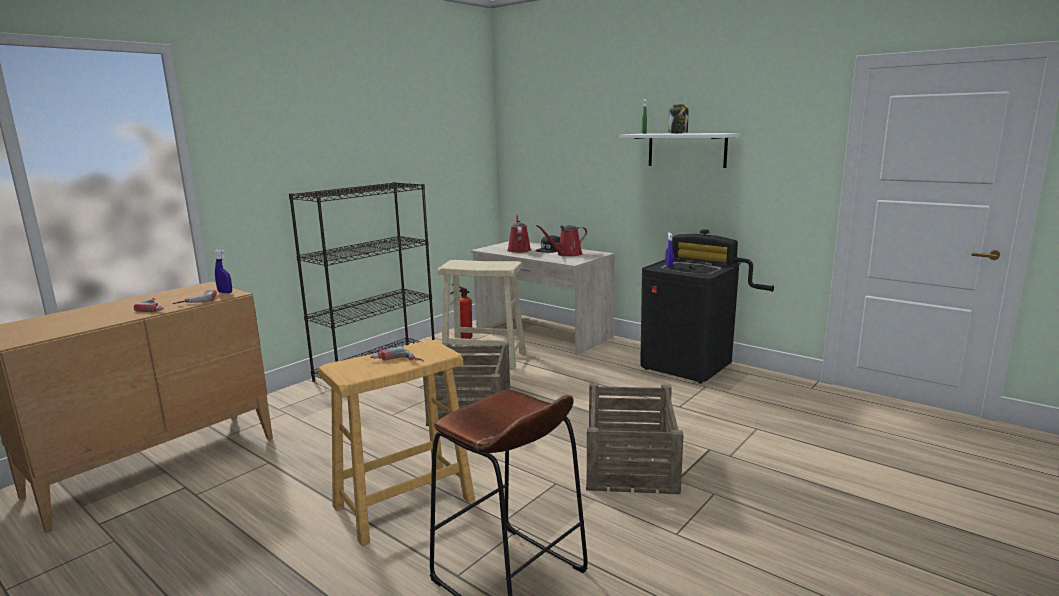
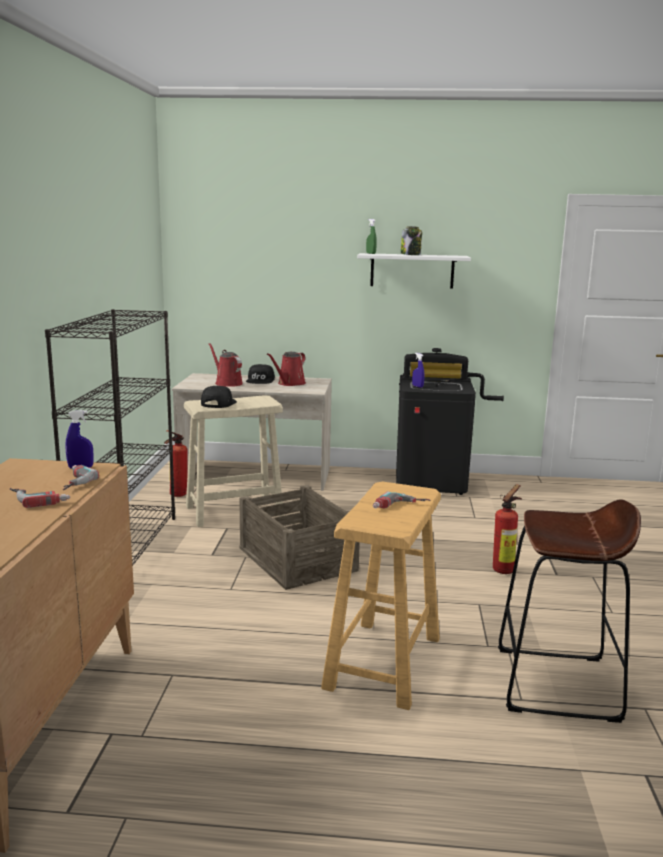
camera: 35 degrees left, 0 degrees up
(468, 263) = (218, 403): none -> black cap
(631, 461) = (505, 569): crate -> fire extinguisher

